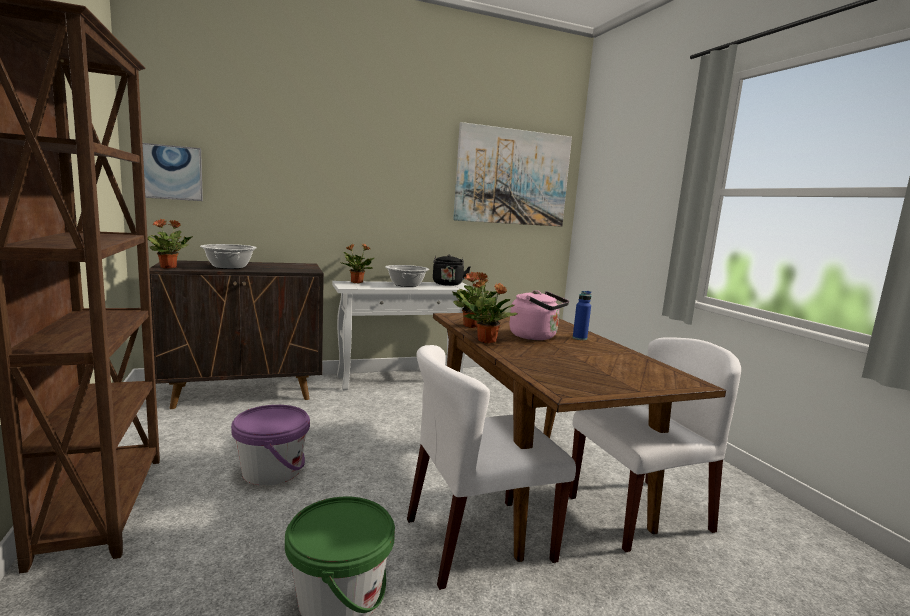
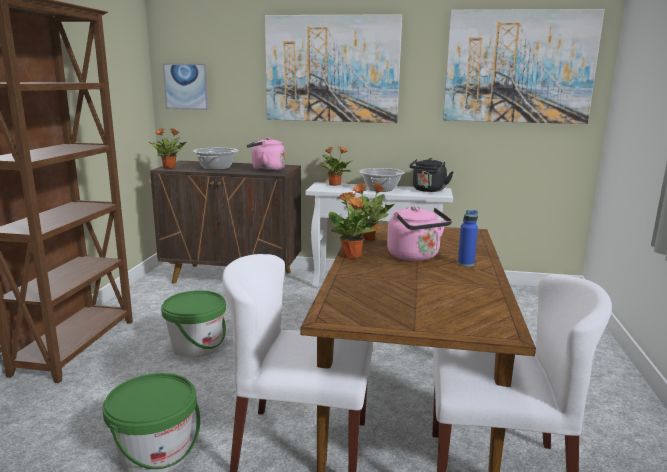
camera: 30 degrees right, 5 degrees up
(272, 471) = (196, 346): purple bucket -> green bucket
(290, 268) = (266, 169): none -> pink kettle
(350, 166) = (332, 69): none -> picture

